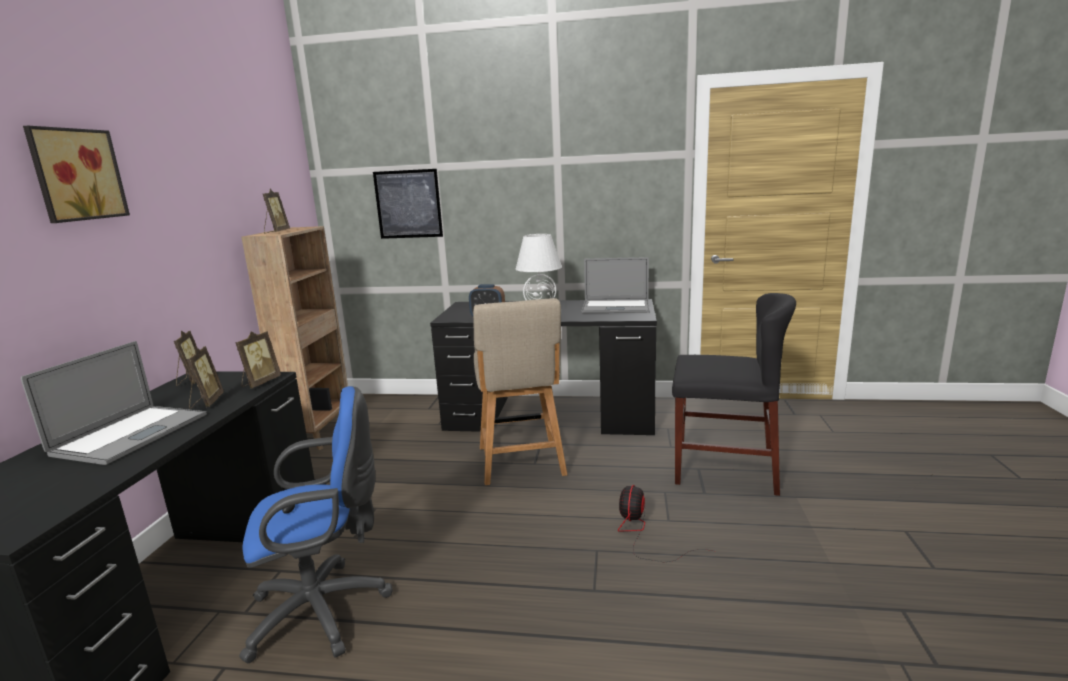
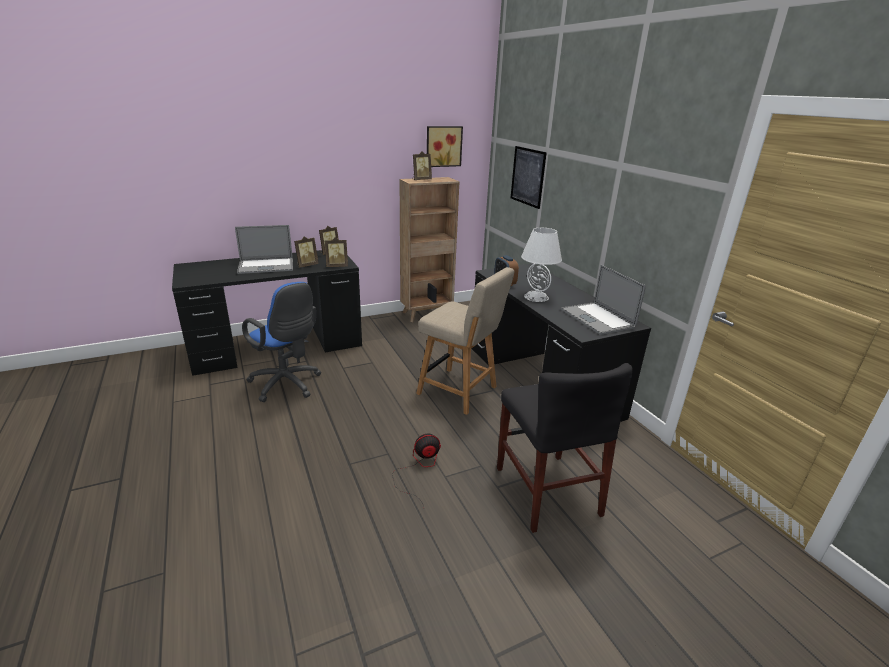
camera: 55 degrees right, 10 degrees up
(75, 175) = (294, 137): picture -> picture (443, 146)
(521, 463) = (460, 392): beige chair -> beige chair turned 105 degrees counterclockwise

